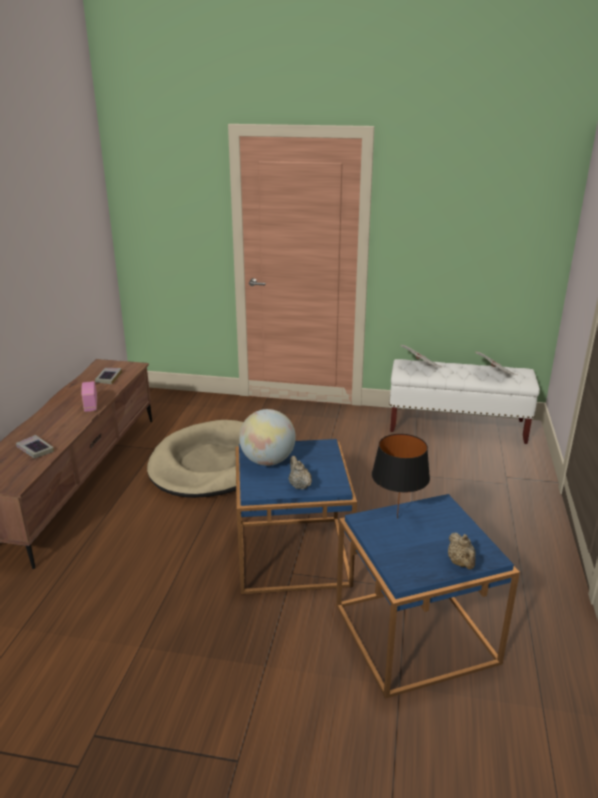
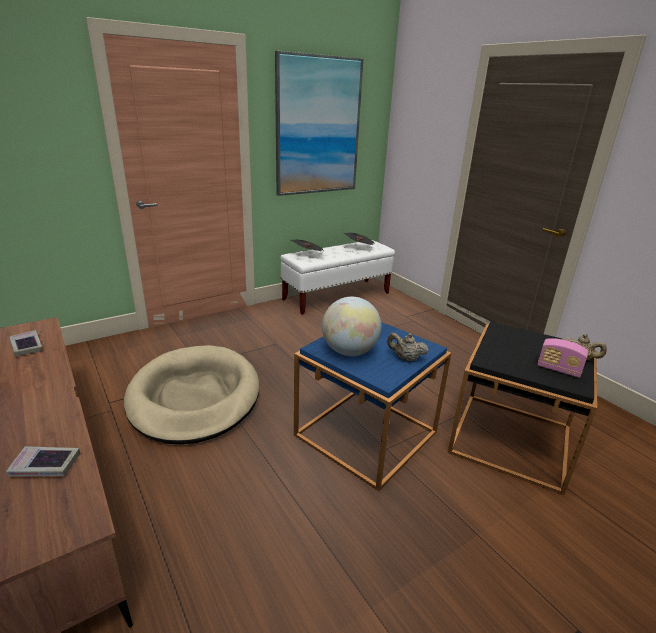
camera: 45 degrees left, 0 degrees up
(91, 405) = (49, 382): radio -> radio (558, 369)
(396, 518) = (499, 350): black table lamp -> none
(415, 633) = (510, 439): blue side table -> black side table
(460, 222) = (318, 127): none -> picture

